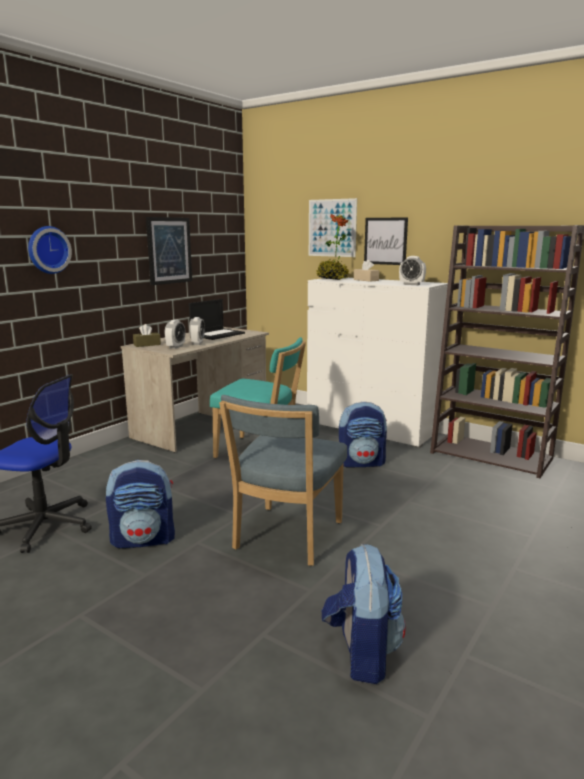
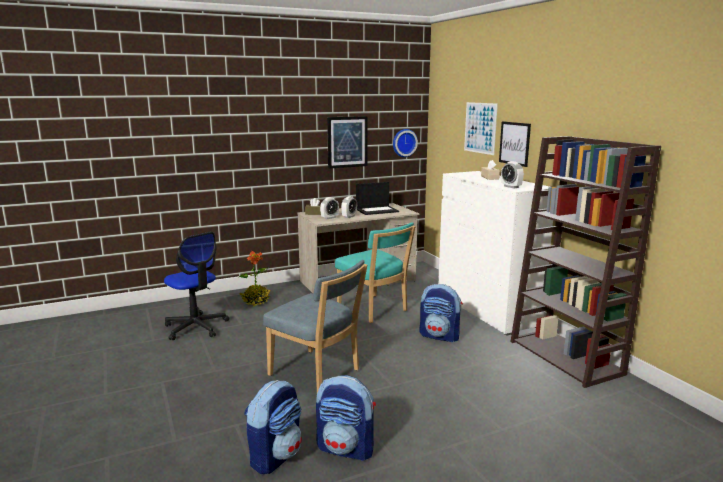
camera: 30 degrees right, 0 degrees up
(47, 250) = (244, 142): wall clock -> wall clock (404, 142)
(144, 539) = (236, 350): backpack -> backpack (346, 448)
(285, 538) = (317, 374): blue chair -> blue chair turned 105 degrees counterclockwise
(332, 279) = (466, 173): potted plant -> potted plant (255, 301)

